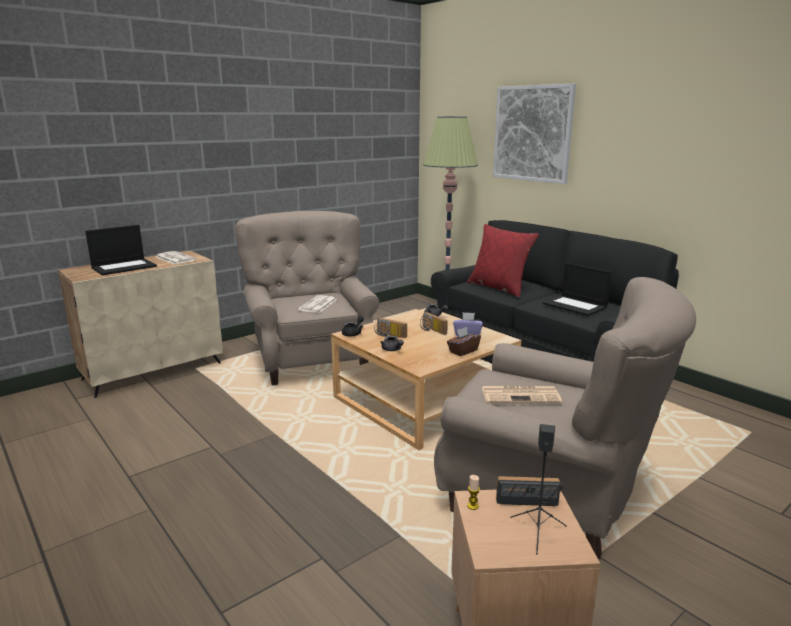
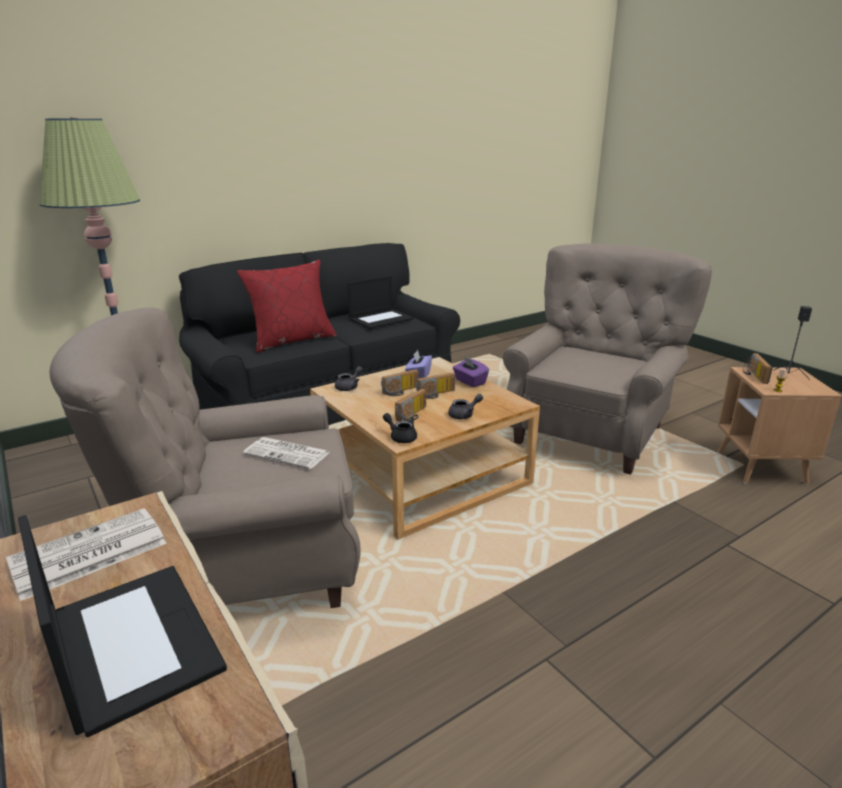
camera: 85 degrees left, 5 degrees up
(430, 340) = (436, 394): none -> radio
(463, 351) = (469, 382): brown tissue box -> purple tissue box
(521, 395) = (590, 363): newspaper -> none
(532, 133) = (197, 142): picture -> none

